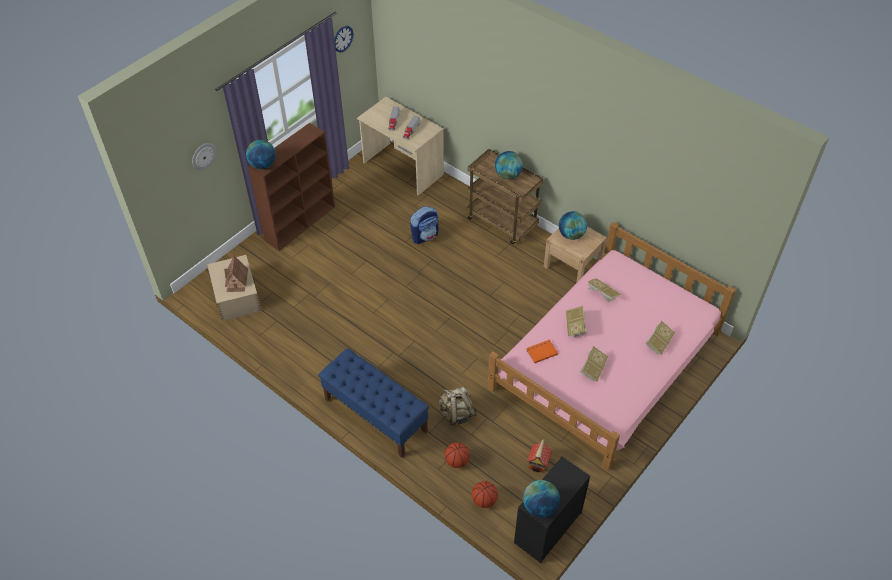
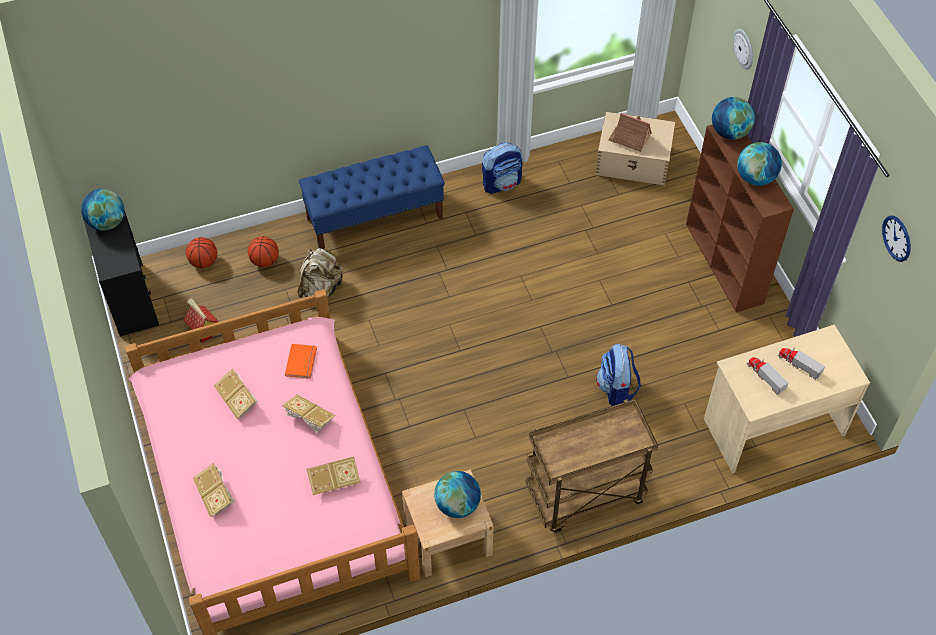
camera: 120 degrees right, 5 degrees up
(298, 357) = (502, 183): none -> backpack
(508, 175) = (592, 448): globe -> globe (755, 178)

